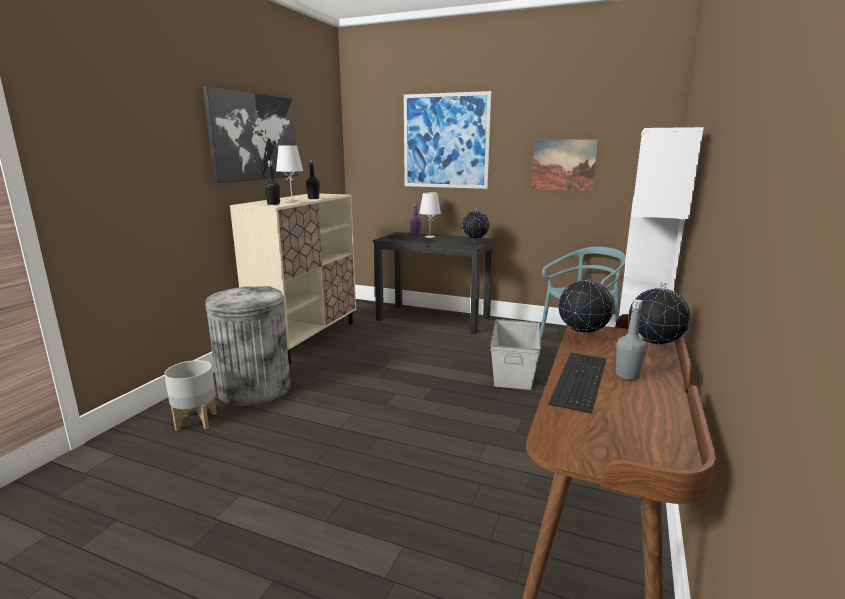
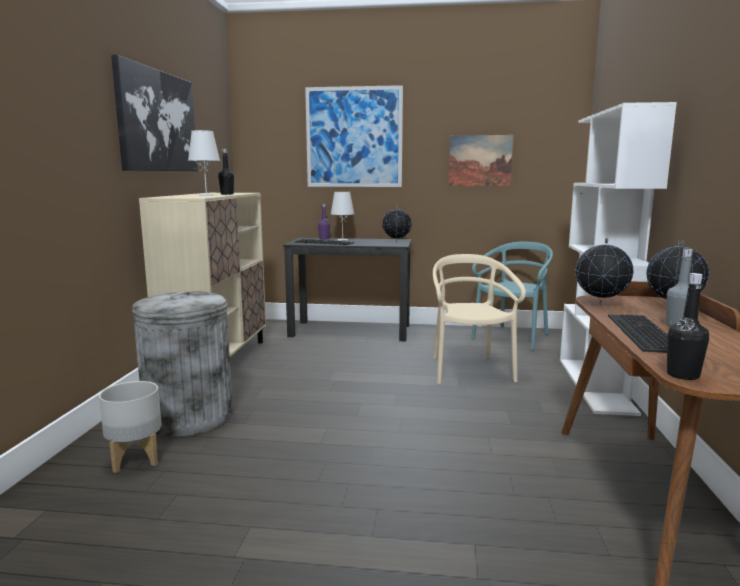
camera: 15 degrees left, 5 degrees down
(273, 204) = (192, 196): black bottle -> black bottle (683, 375)
(514, 371) = (469, 370): grey storage box -> beige chair

